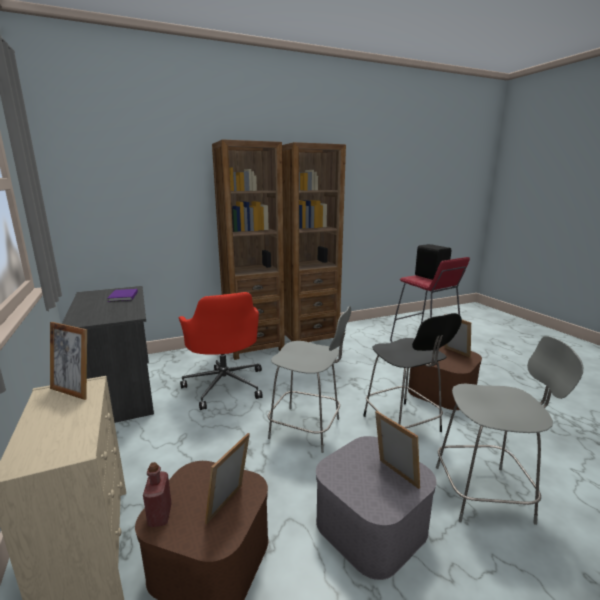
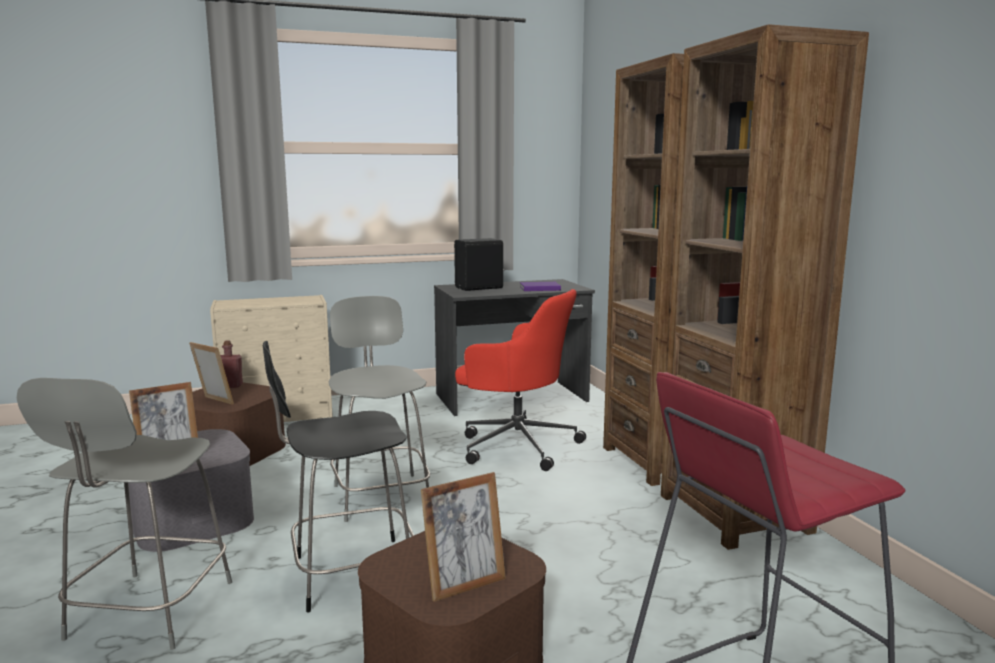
camera: 95 degrees right, 5 degrees down
(74, 390) = (306, 299): picture frame -> none
(225, 385) = (516, 445): red office chair -> red office chair turned 135 degrees counterclockwise
(307, 429) = (381, 495): grey chair -> grey chair turned 135 degrees clockwise
(431, 277) = (804, 469): black speaker -> black speaker (480, 288)

